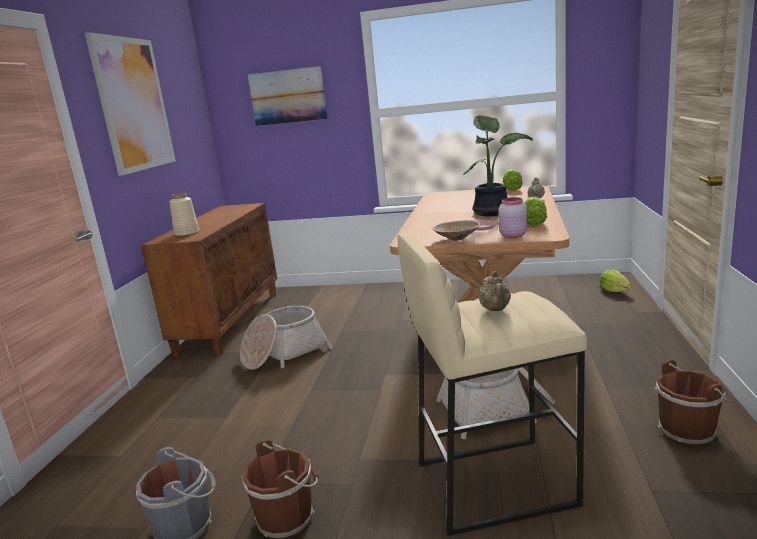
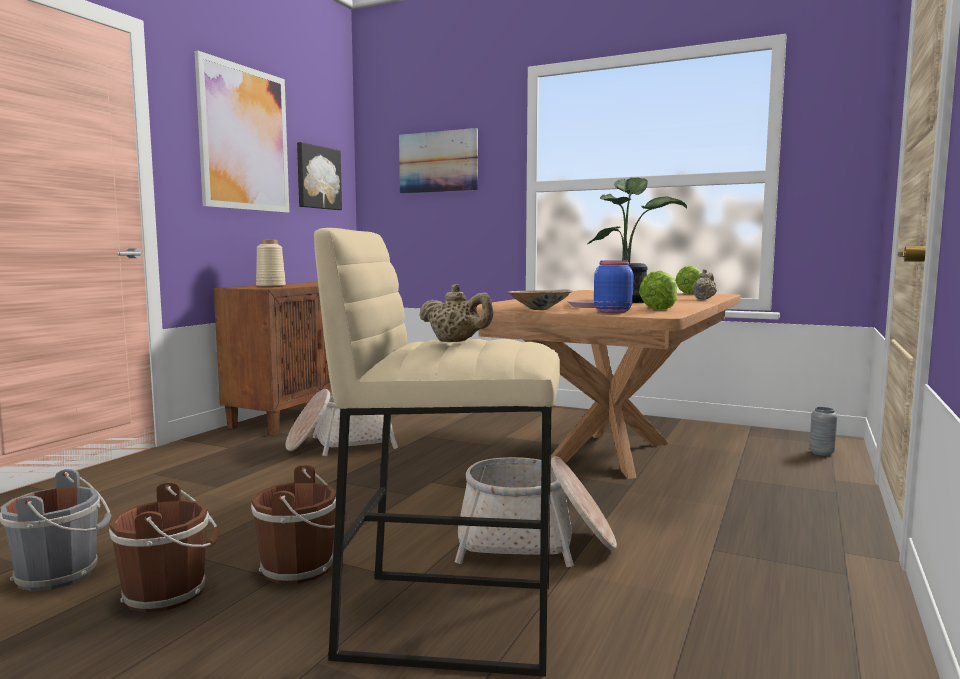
camera: 15 degrees right, 10 degrees down
(186, 123) = (317, 177): none -> picture
(495, 310) = (456, 342): beige teapot -> beige teapot turned 75 degrees counterclockwise
(512, 235) = (612, 312): pink jar -> blue jar
(614, 291) = (821, 453): lettuce -> grey vase
(688, 430) = (798, 626): brown bucket -> brown bucket (301, 567)

